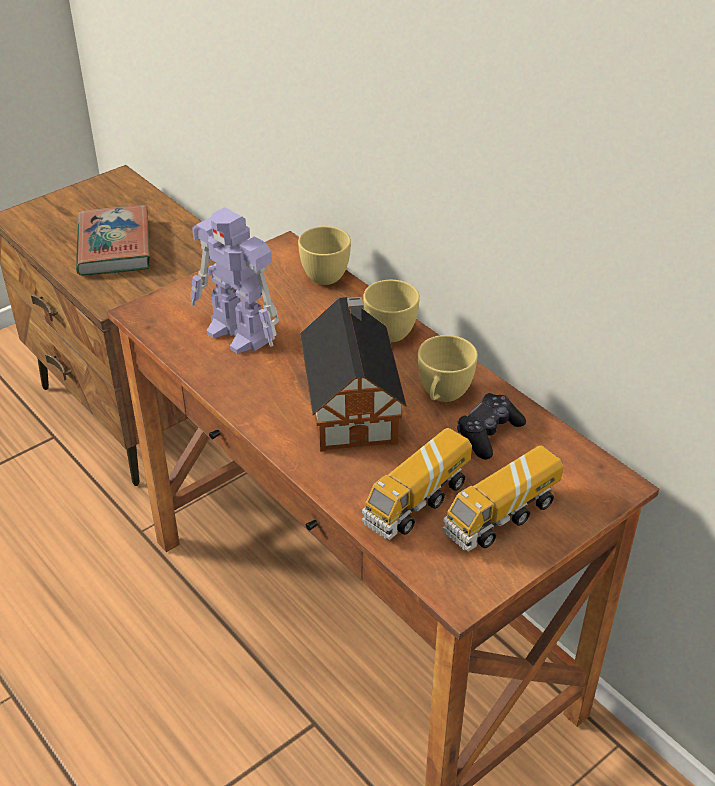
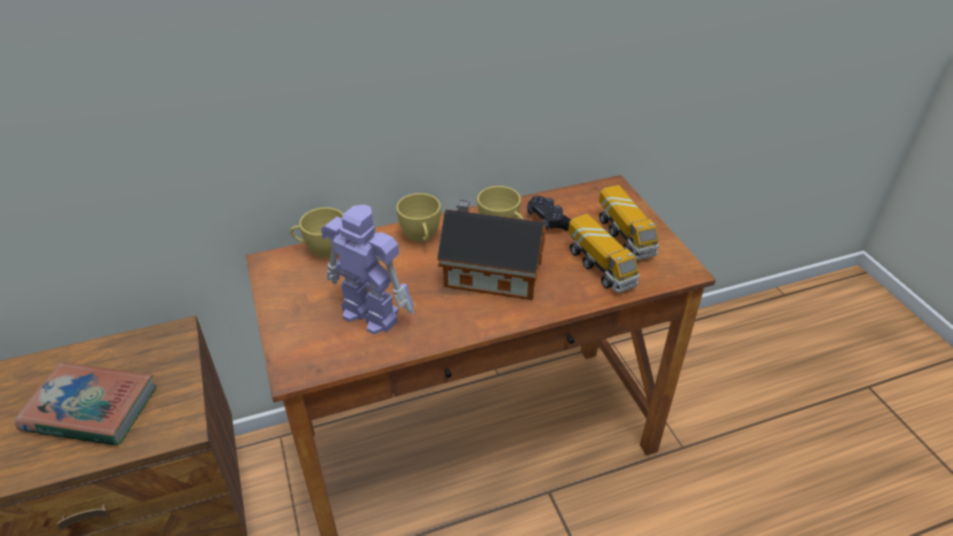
camera: 70 degrees left, 0 degrees up
(239, 334) = (369, 314): toy robot -> toy robot turned 120 degrees counterclockwise

